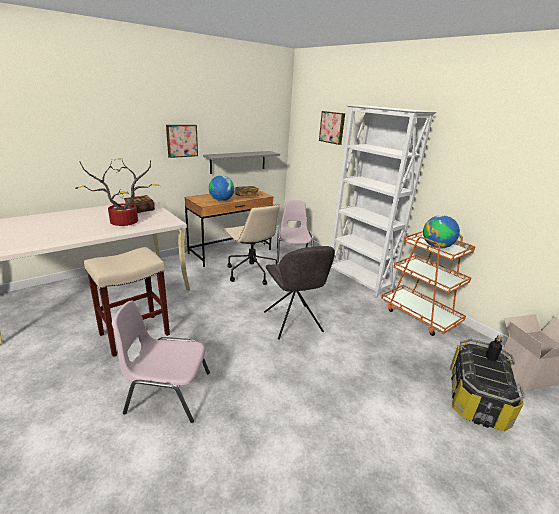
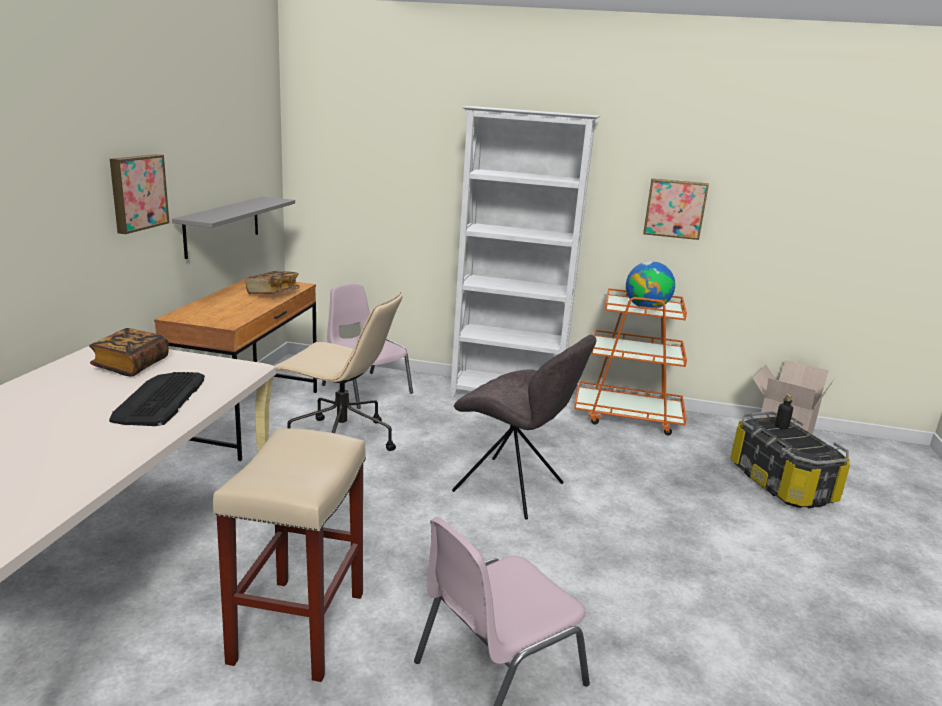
camera: 40 degrees left, 5 degrees down
(122, 223) = (160, 399): potted plant -> keyboard
(221, 200) = (245, 310): globe -> none
(332, 127) = (396, 144): picture -> picture (675, 208)

